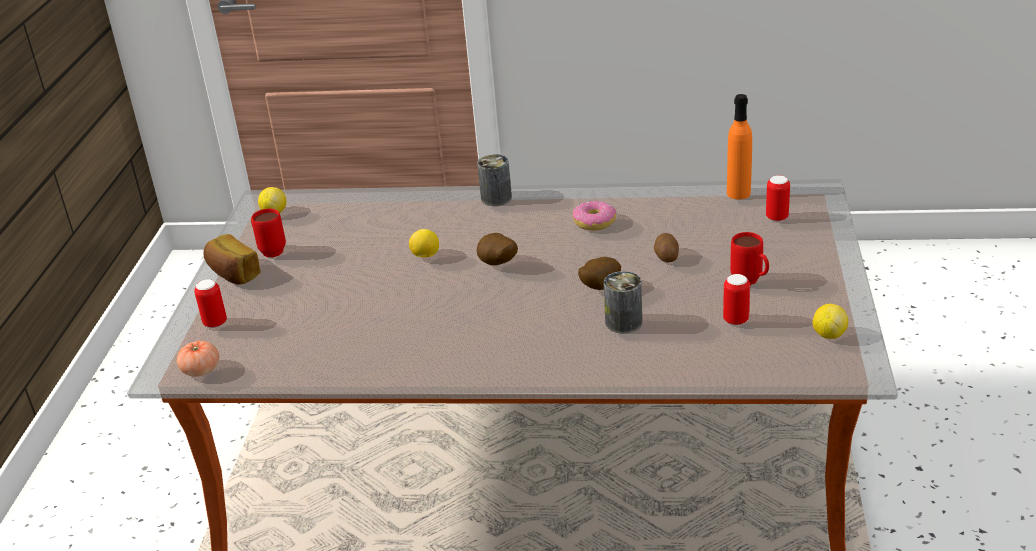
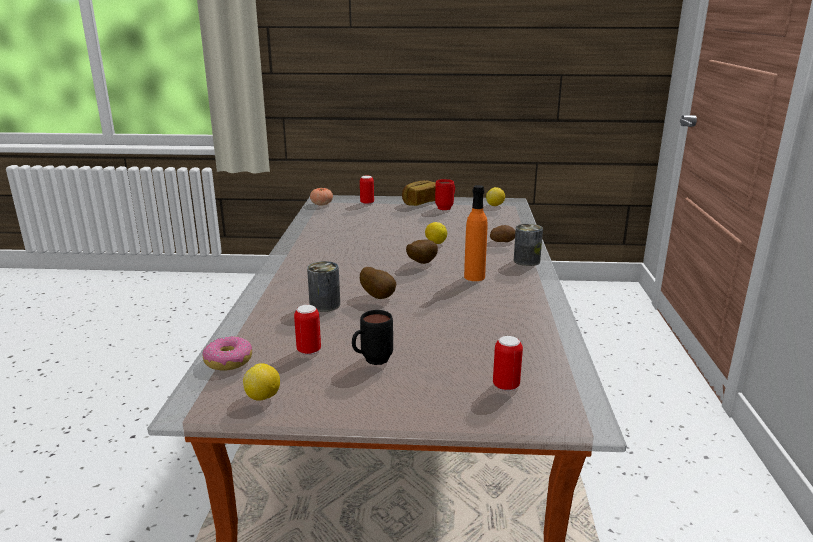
camera: 85 degrees right, 10 degrees down
(594, 222) = (488, 295): donut -> donut (228, 361)
(666, 257) = (425, 324): potato -> potato (502, 241)
(738, 193) = (560, 366): orange bottle -> orange bottle (474, 277)
(750, 282) = (371, 361): red mug -> black mug

